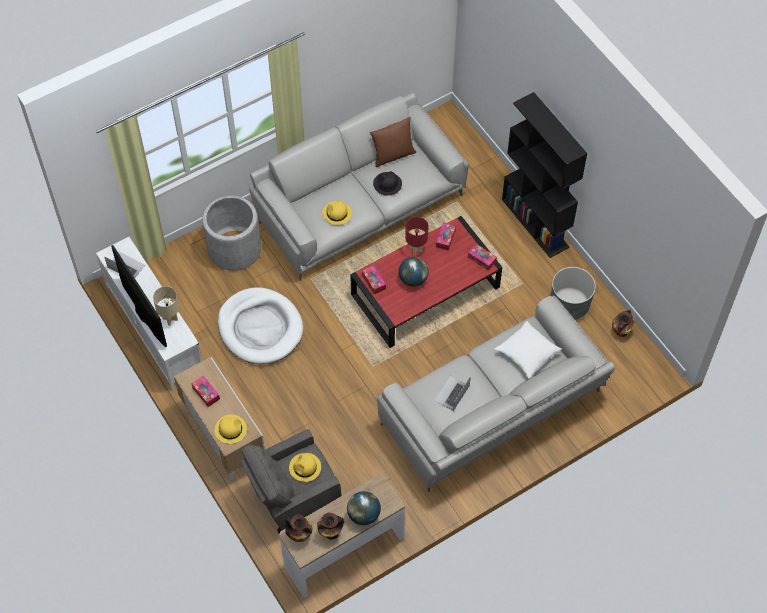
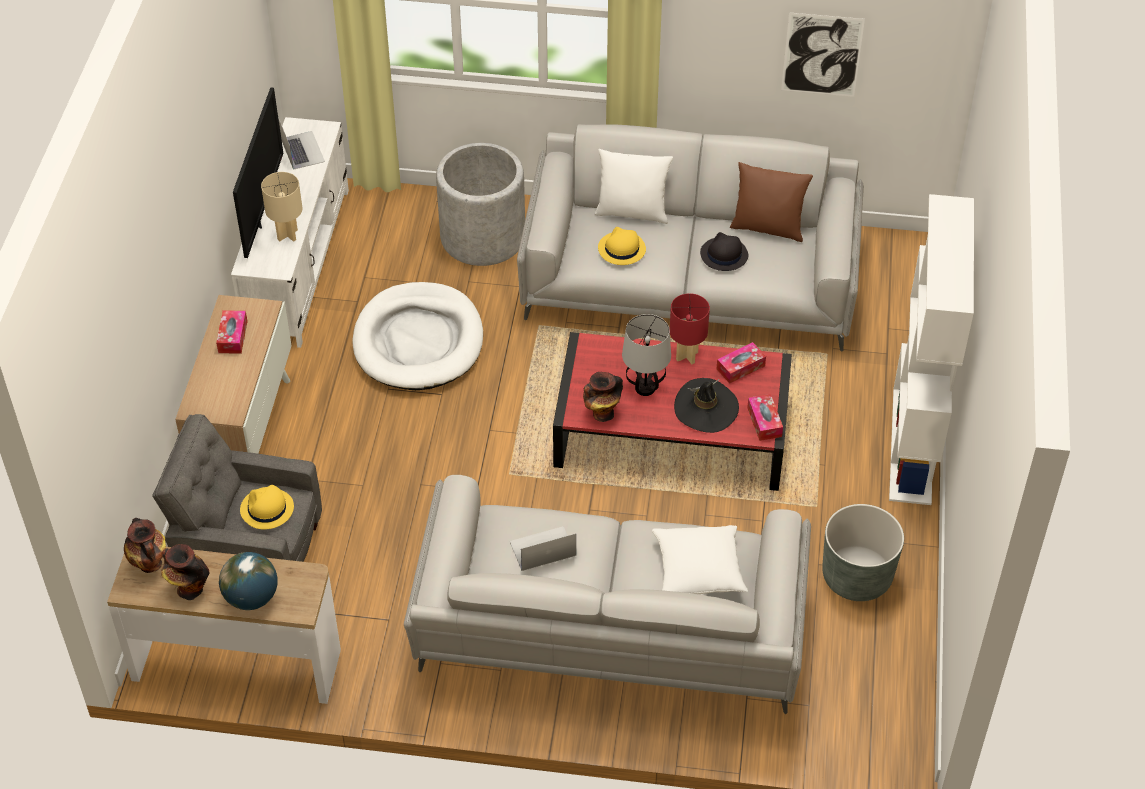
camera: 40 degrees right, 10 degrees down
(230, 429) = (215, 394): yellow hat -> none
(321, 189) = (632, 212): none -> white pillow
(373, 282) = (590, 359): tissue box -> none
(380, 51) = (822, 55): none -> picture
(413, 279) = (644, 388): globe -> table lamp
(450, 270) = (706, 408): none -> black hat
(535, 223) = (912, 446): black bookcase -> white bookcase
(621, 332) = (899, 660): vase -> vase (602, 413)

